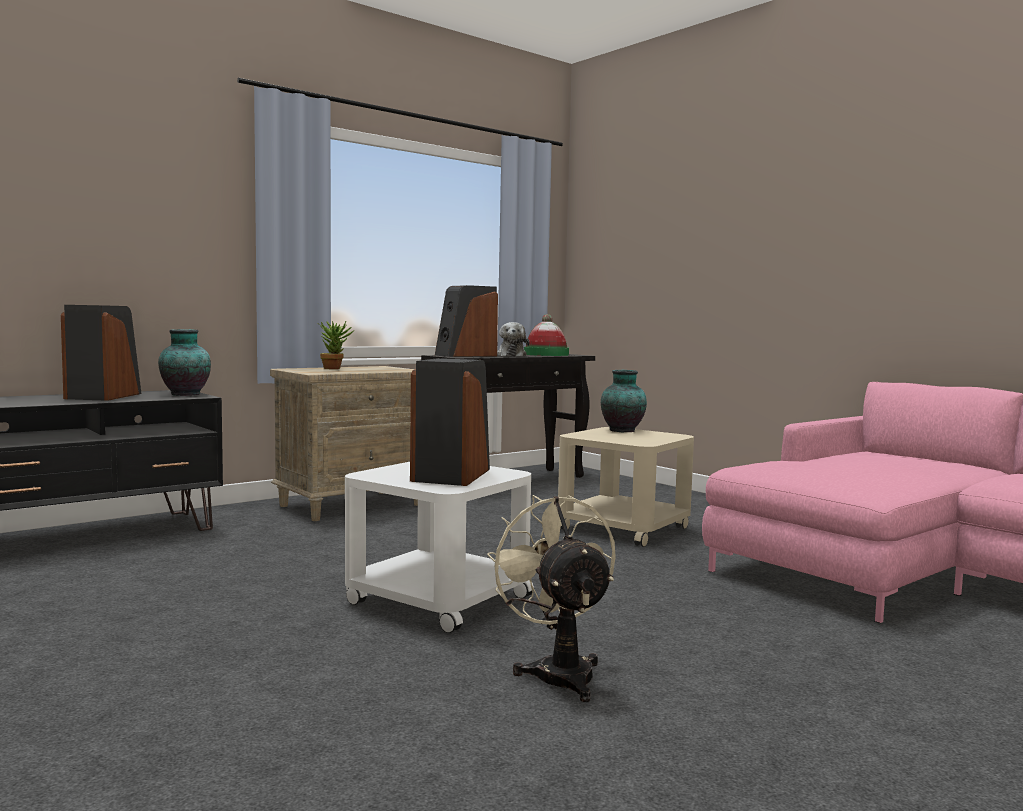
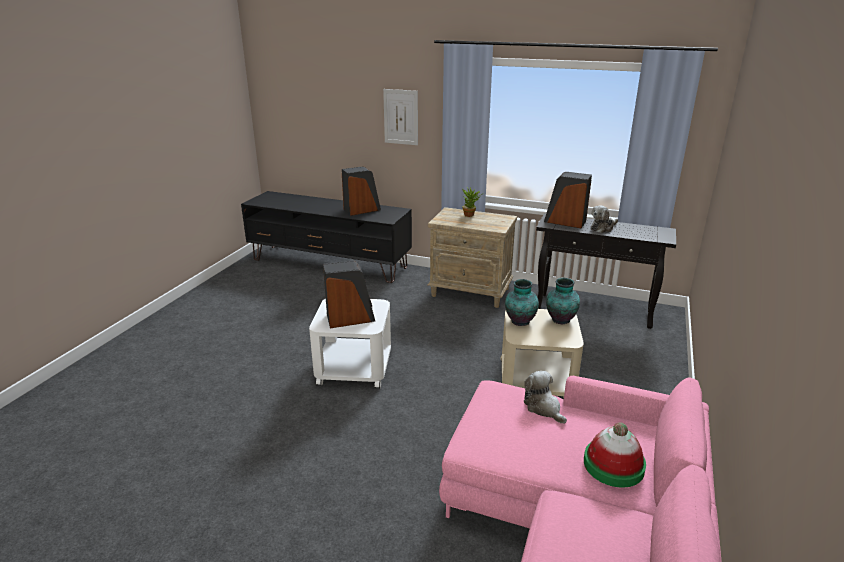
camera: 60 degrees right, 20 degrees up
(158, 212) = (401, 117): none -> picture
(185, 394) = (389, 216): vase -> vase (519, 322)
(546, 354) = (640, 232): hat -> hat (613, 465)
(558, 671) = (295, 425): beige fan -> none
(810, 461) = (543, 408): none -> plush toy

